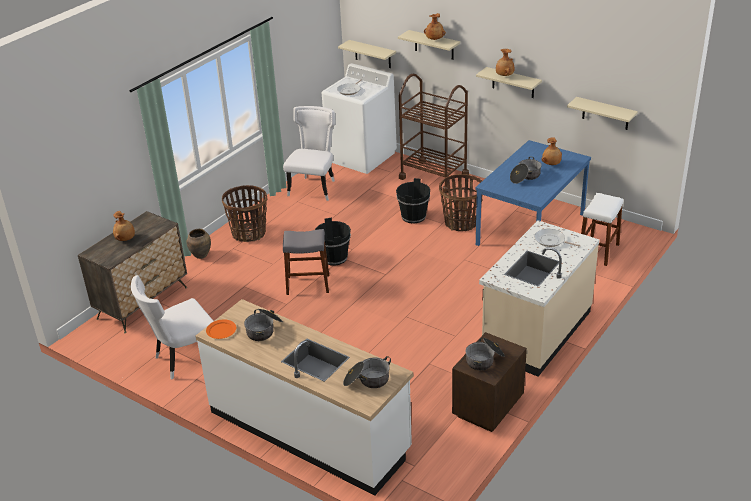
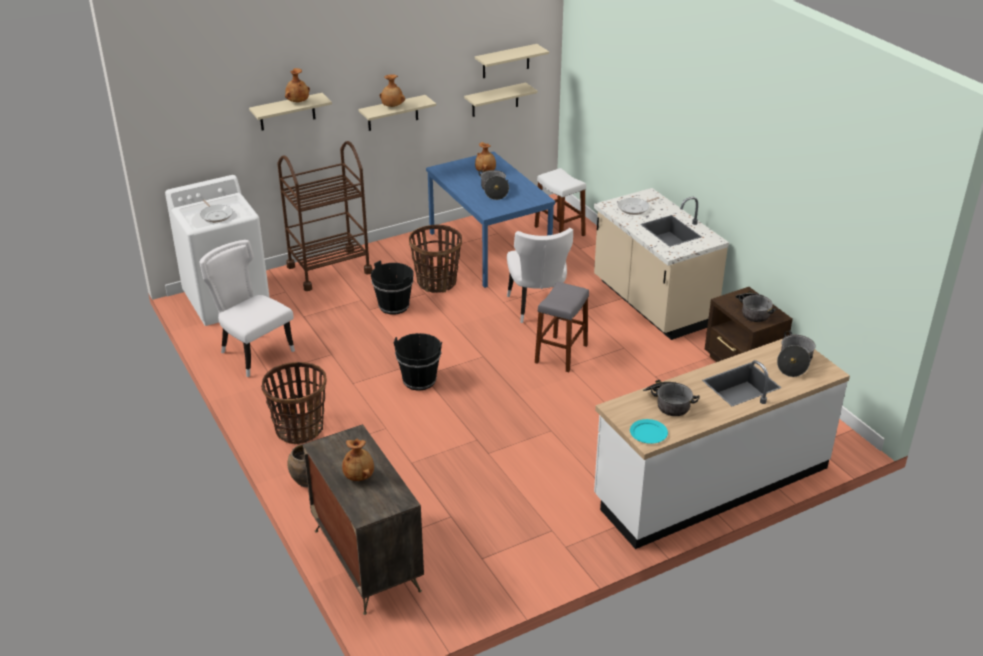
camera: 65 degrees left, 0 degrees up
(183, 359) = (519, 549): white chair -> white chair (537, 309)
(221, 330) = (648, 433): orange plate -> turquoise plate
(308, 284) = (453, 413): grey stool -> grey stool (561, 354)
(372, 54) = (197, 163): beige shelf -> beige shelf (506, 61)

